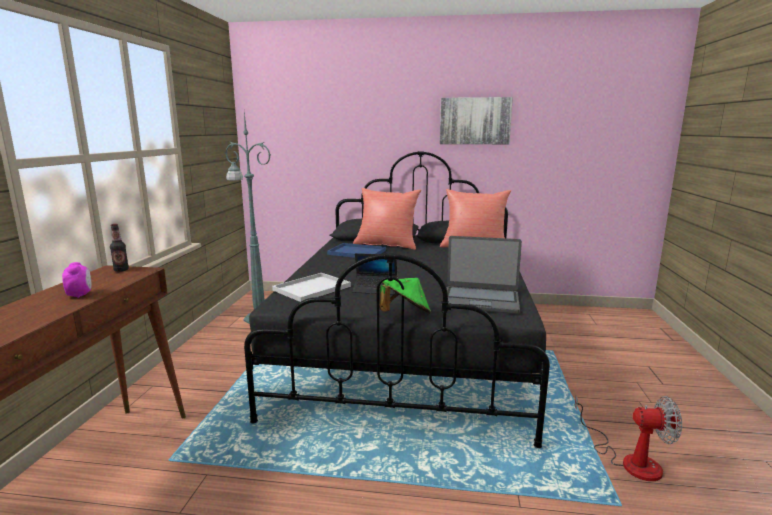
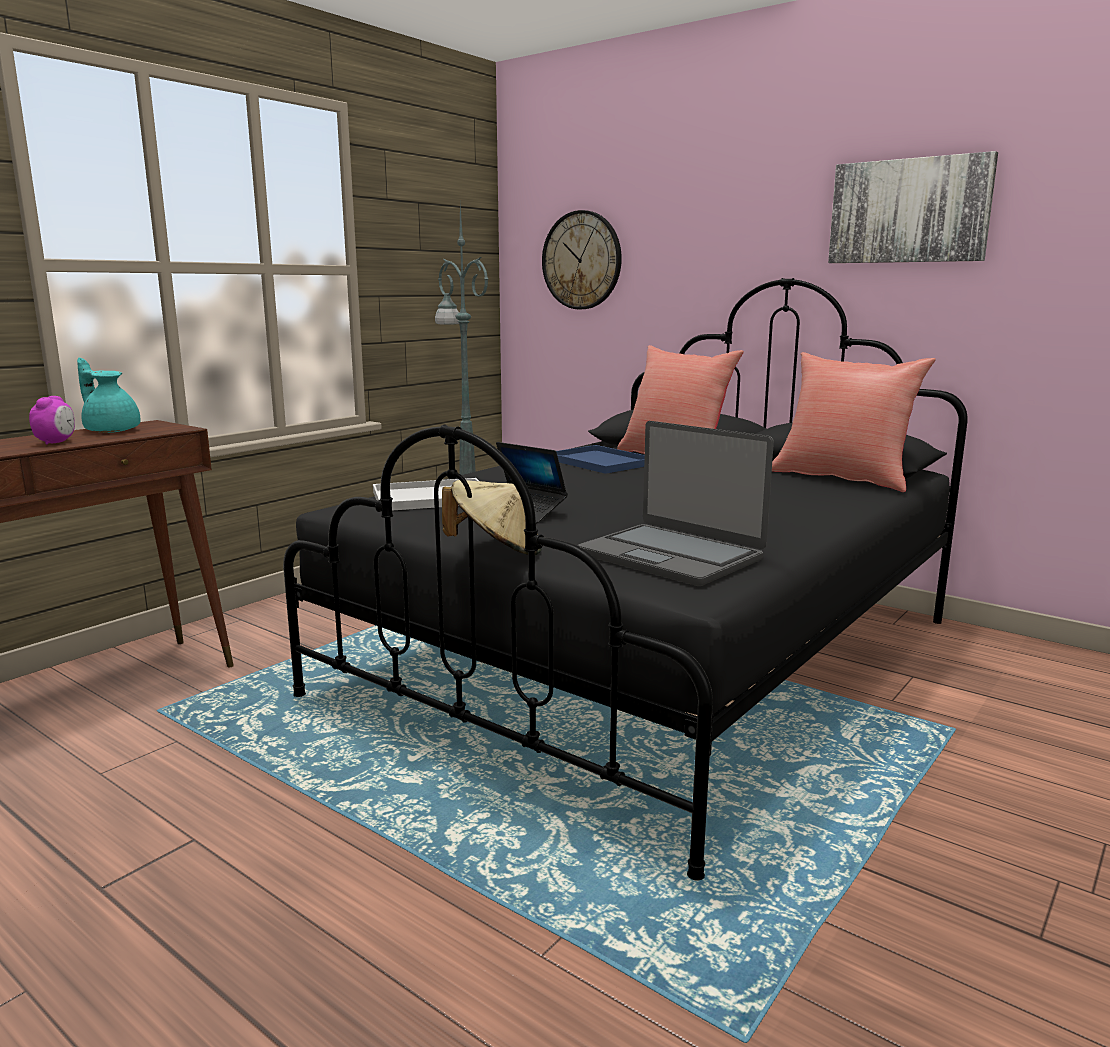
camera: 30 degrees right, 0 degrees up
(96, 279) = (111, 430): none -> turquoise teapot
(121, 270) = (157, 426): bottle -> none
(296, 139) = (582, 260): none -> wall clock
(404, 314) = (496, 551): green hat -> beige hat
(629, 460) = (878, 975): fan -> none

